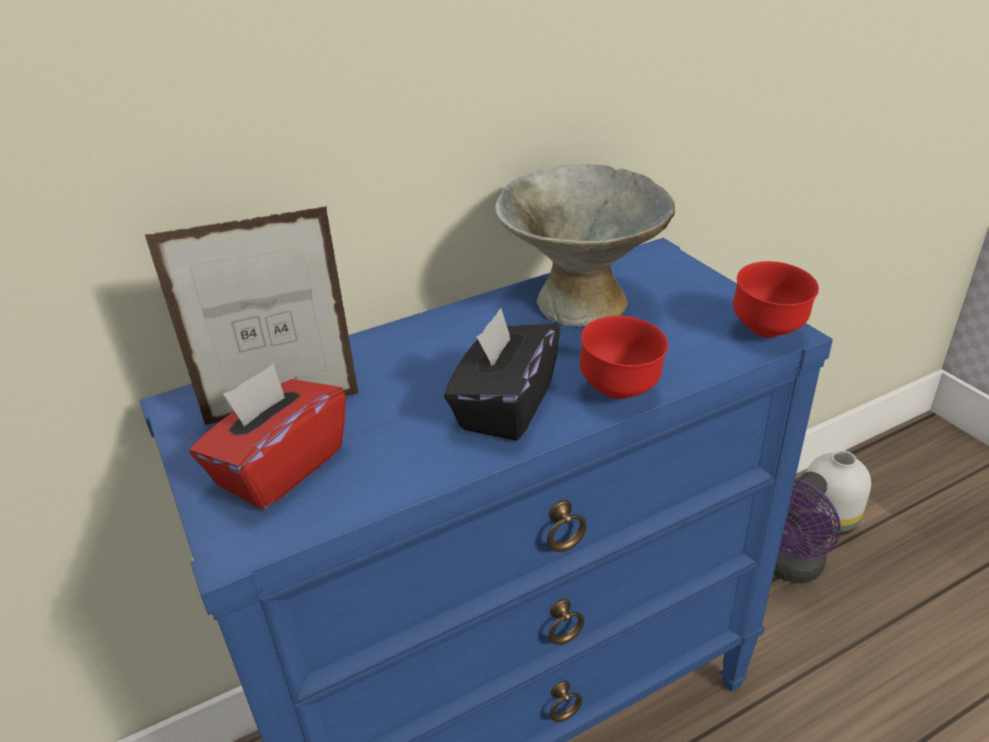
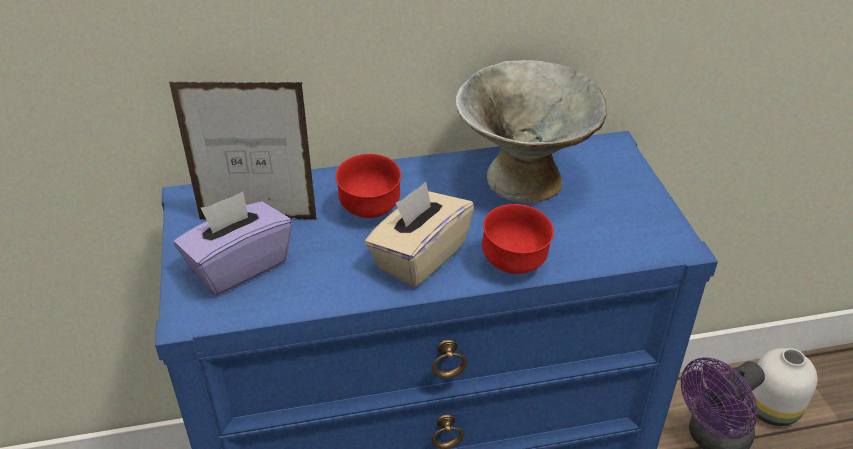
camera: 15 degrees right, 5 degrees up
(280, 467) = (238, 266): red tissue box -> purple tissue box
(505, 406) = (419, 257): black tissue box -> beige tissue box
(768, 332) = (665, 242): red bowl -> red bowl (370, 212)

